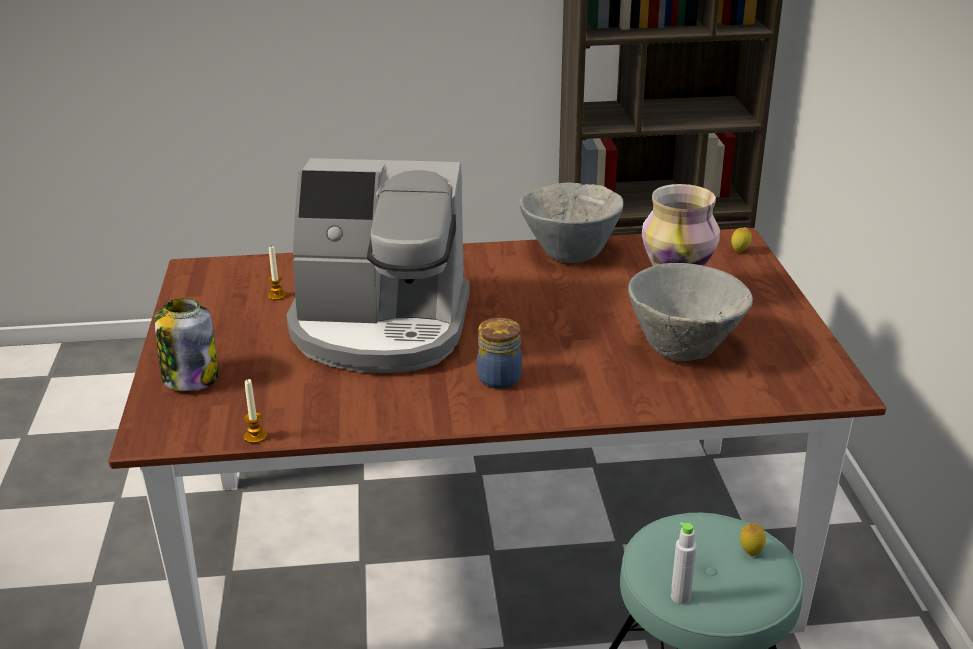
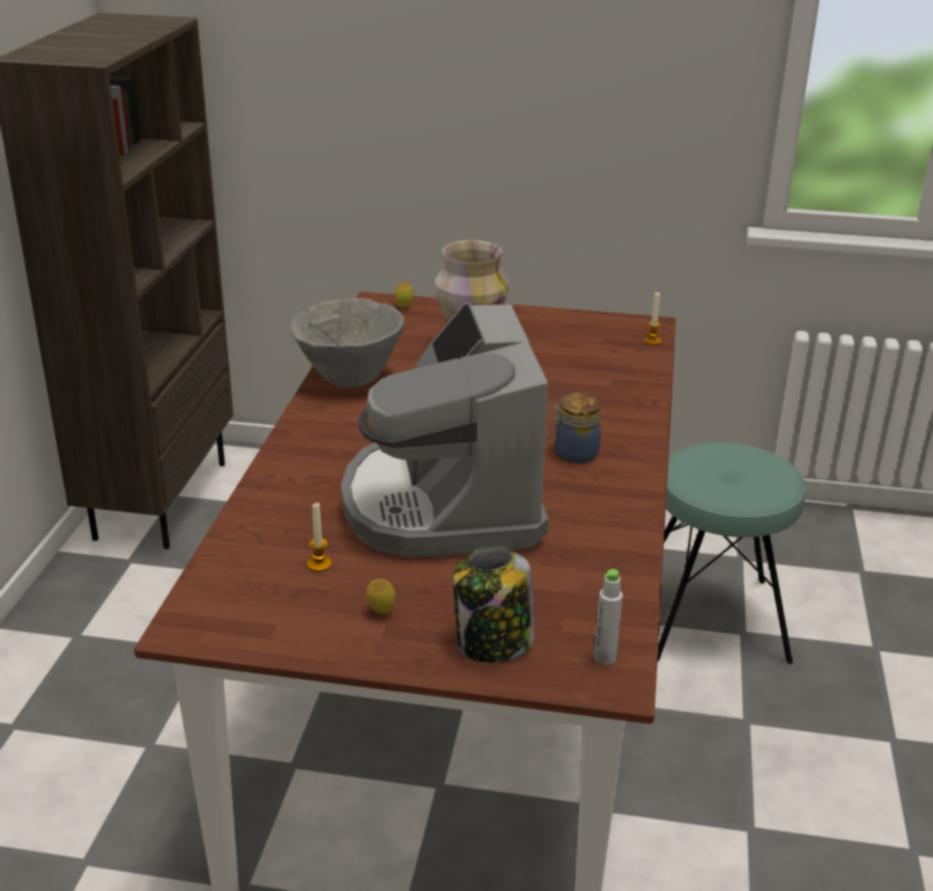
camera: 75 degrees left, 0 degrees up
(255, 437) = (636, 604): candle -> candle (652, 341)
(380, 328) = (444, 503): coffee machine -> coffee machine turned 150 degrees clockwise
(680, 597) = (769, 494): grey bottle -> grey bottle (605, 657)
(684, 350) = (564, 365): grey bowl -> none
(750, 552) = (722, 454): lemon -> lemon (381, 612)

